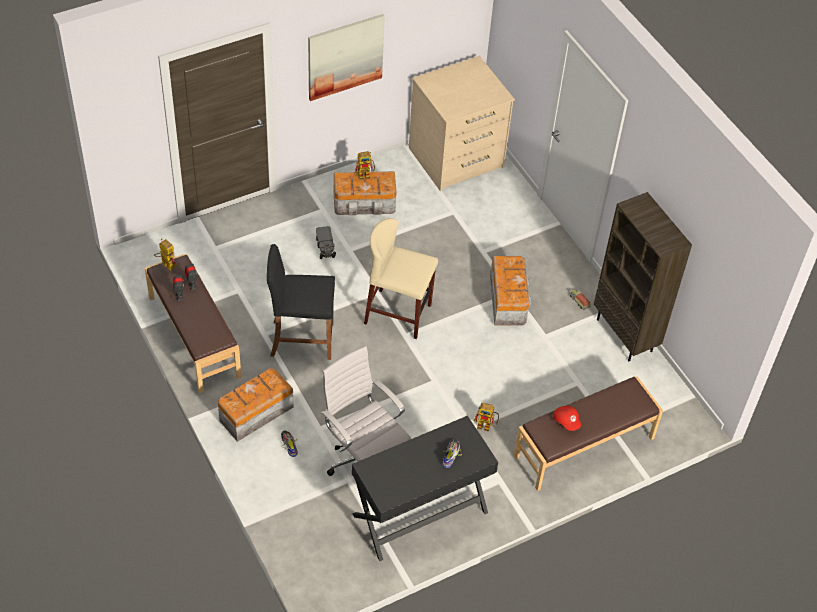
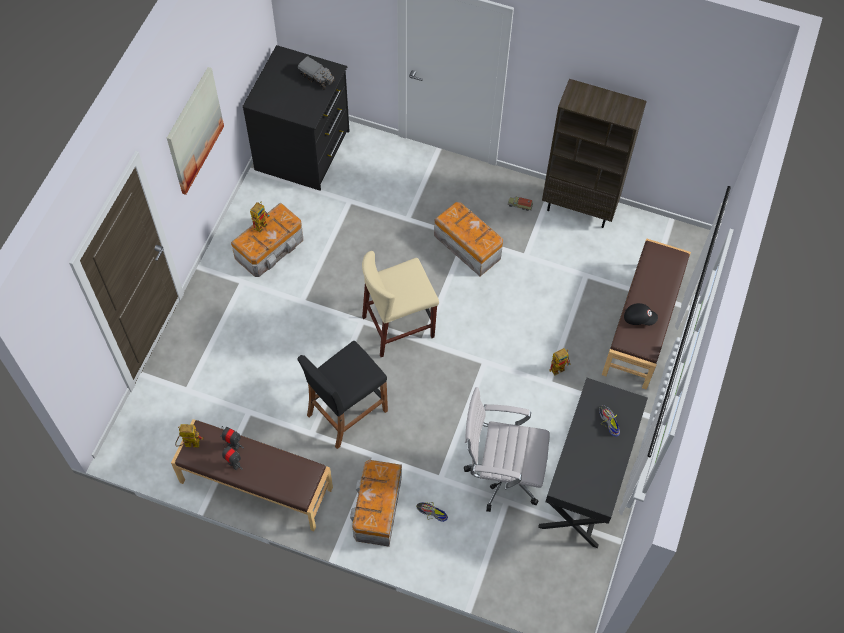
camera: 40 degrees left, 10 degrees up
(325, 248) = (281, 315): toy truck -> toy truck (317, 78)
(456, 159) = (304, 151): beige dresser -> black dresser
(566, 421) = (639, 318): red cap -> black cap

